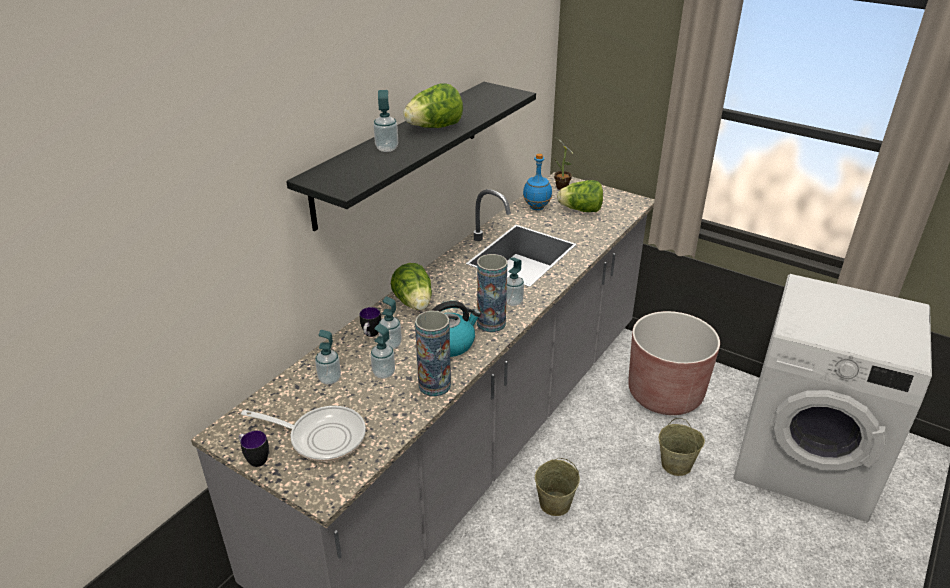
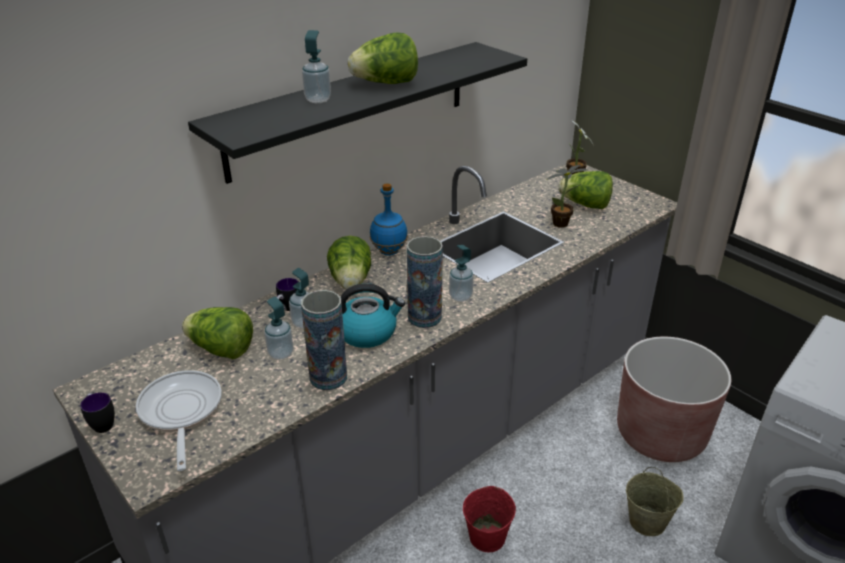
camera: 15 degrees right, 0 degrees up
(322, 437) = (181, 413): frying pan -> frying pan turned 135 degrees counterclockwise
(329, 379) = (222, 350): soap dispenser -> lettuce
(536, 207) = (535, 196): blue bottle -> blue bottle (389, 251)
(555, 503) = (487, 536): beige bucket -> red bucket
(569, 228) = (563, 223): none -> potted plant

